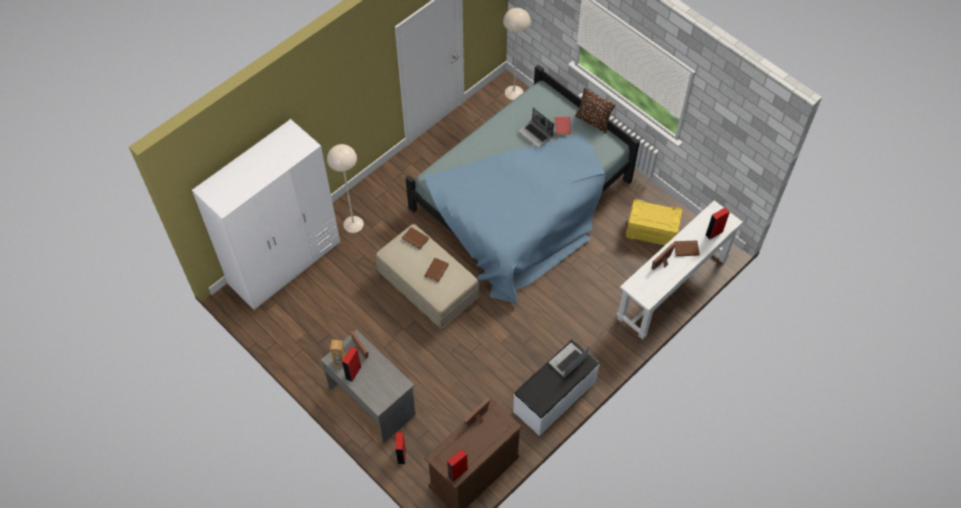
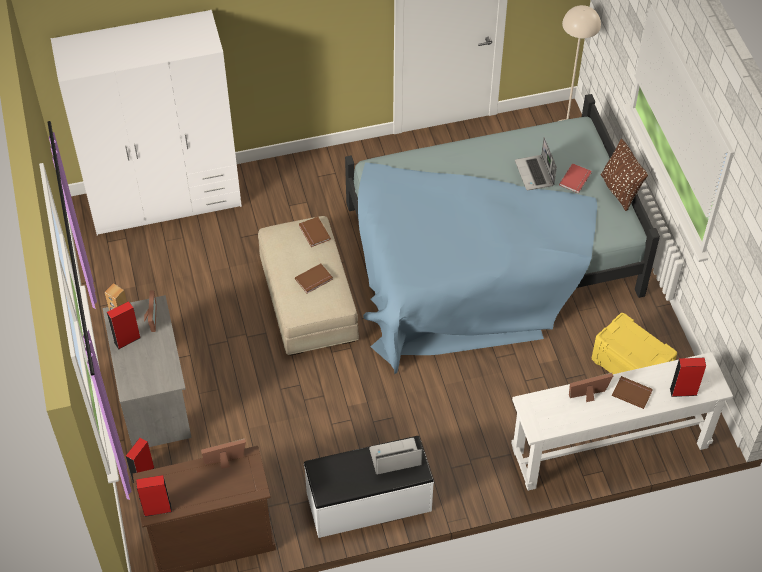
camera: 30 degrees right, 5 degrees down
(353, 224) = (271, 193): beige floor lamp -> none

